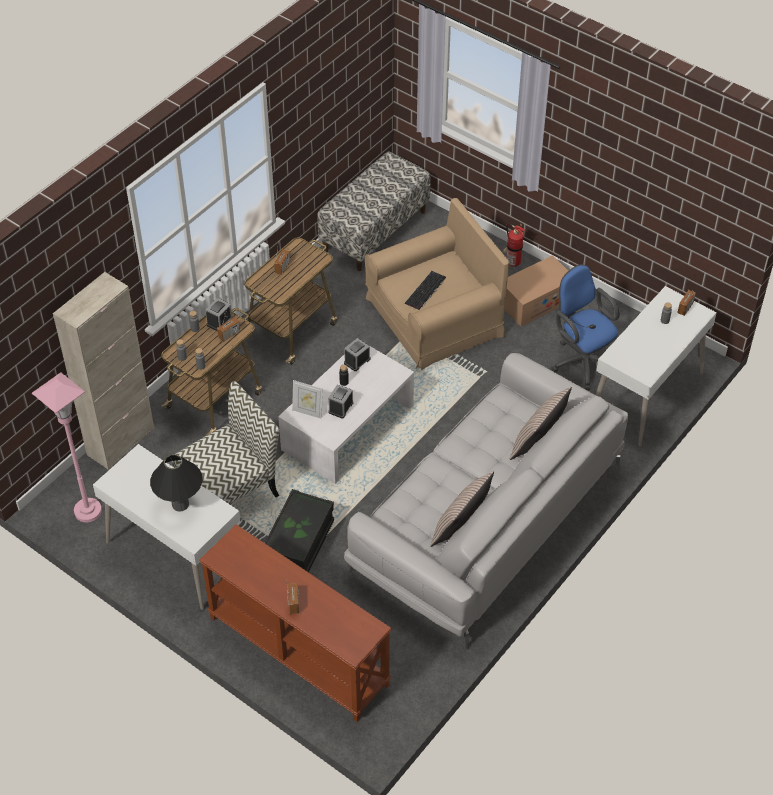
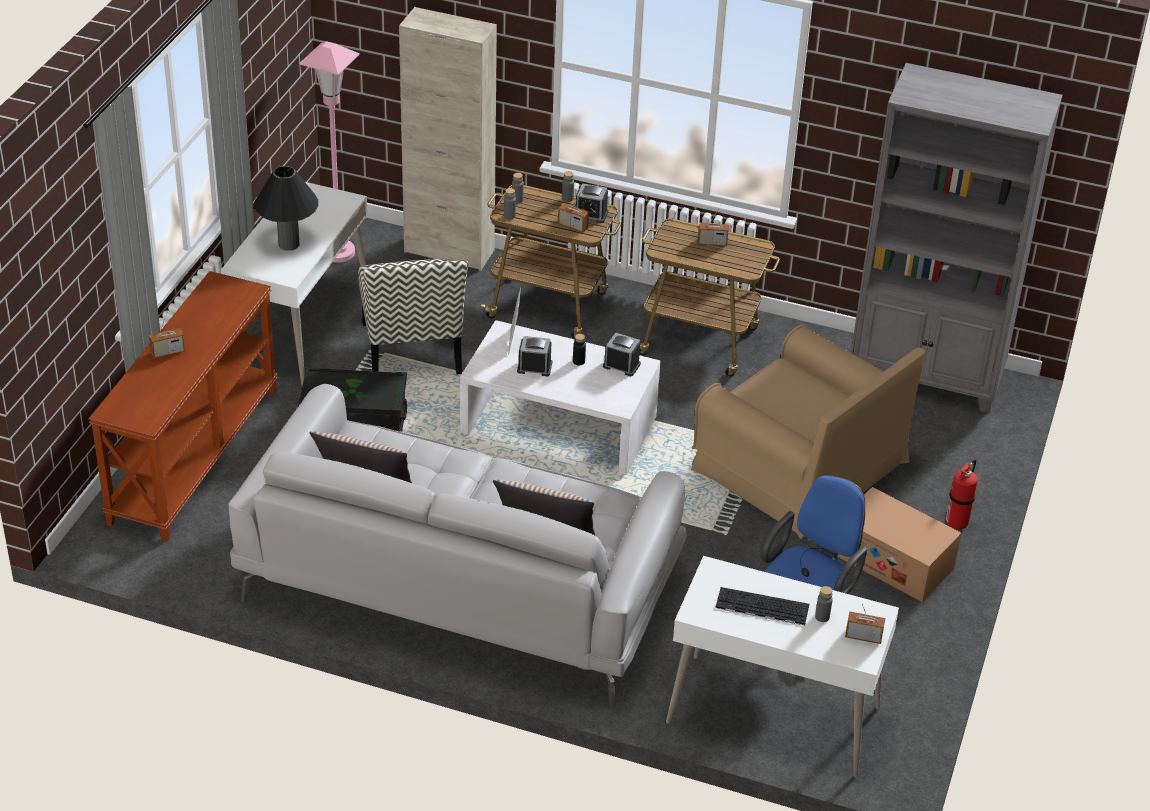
camera: 70 degrees right, 10 degrees down
(230, 491) = (412, 350): chair -> chair turned 45 degrees clockwise
(374, 231) = (927, 377): bench -> grey bookcase
(425, 291) = (788, 405): keyboard -> keyboard (761, 607)

